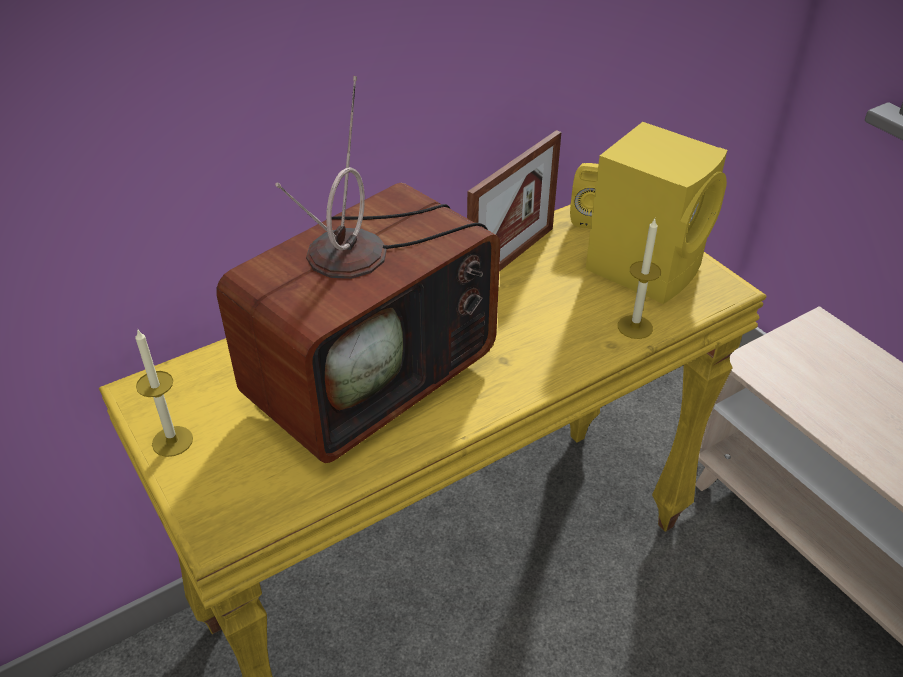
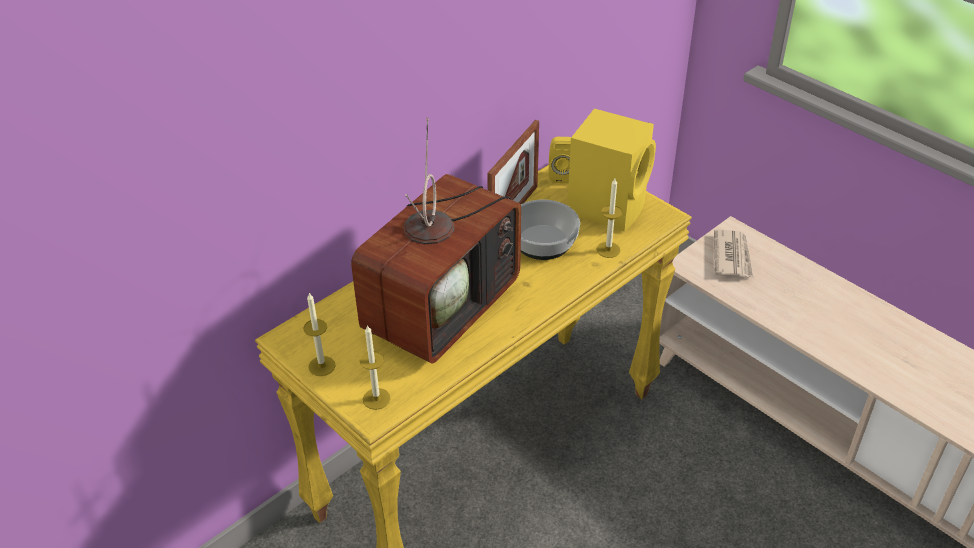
camera: 10 degrees left, 0 degrees up
(231, 505) = (376, 399): none -> candle
(541, 304) = (542, 242): none -> bowl
(816, 360) = (732, 256): none -> newspaper

